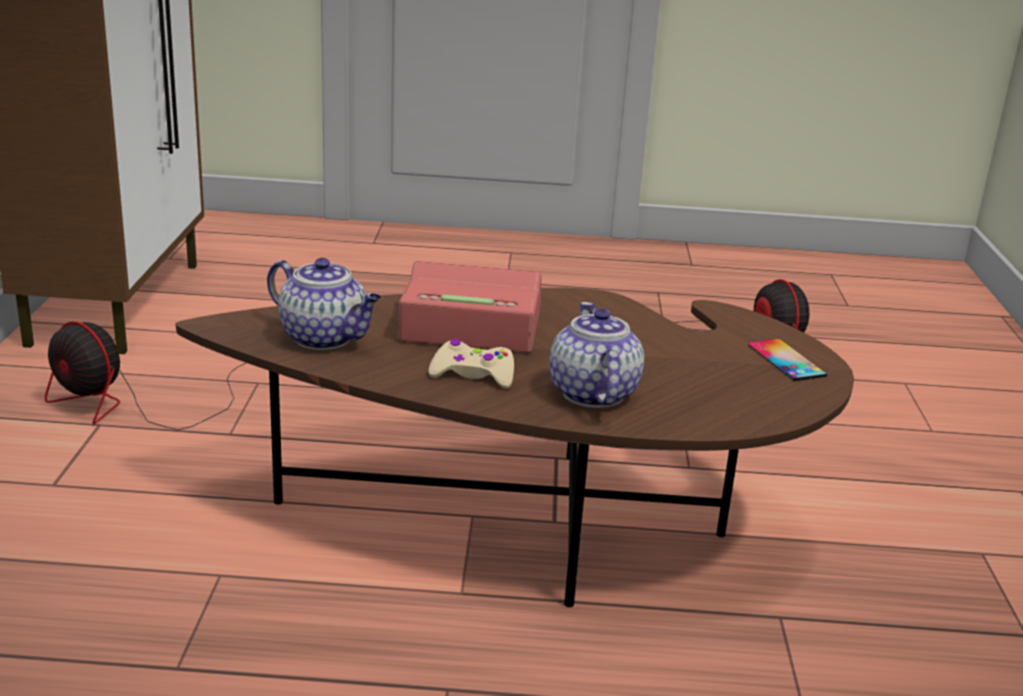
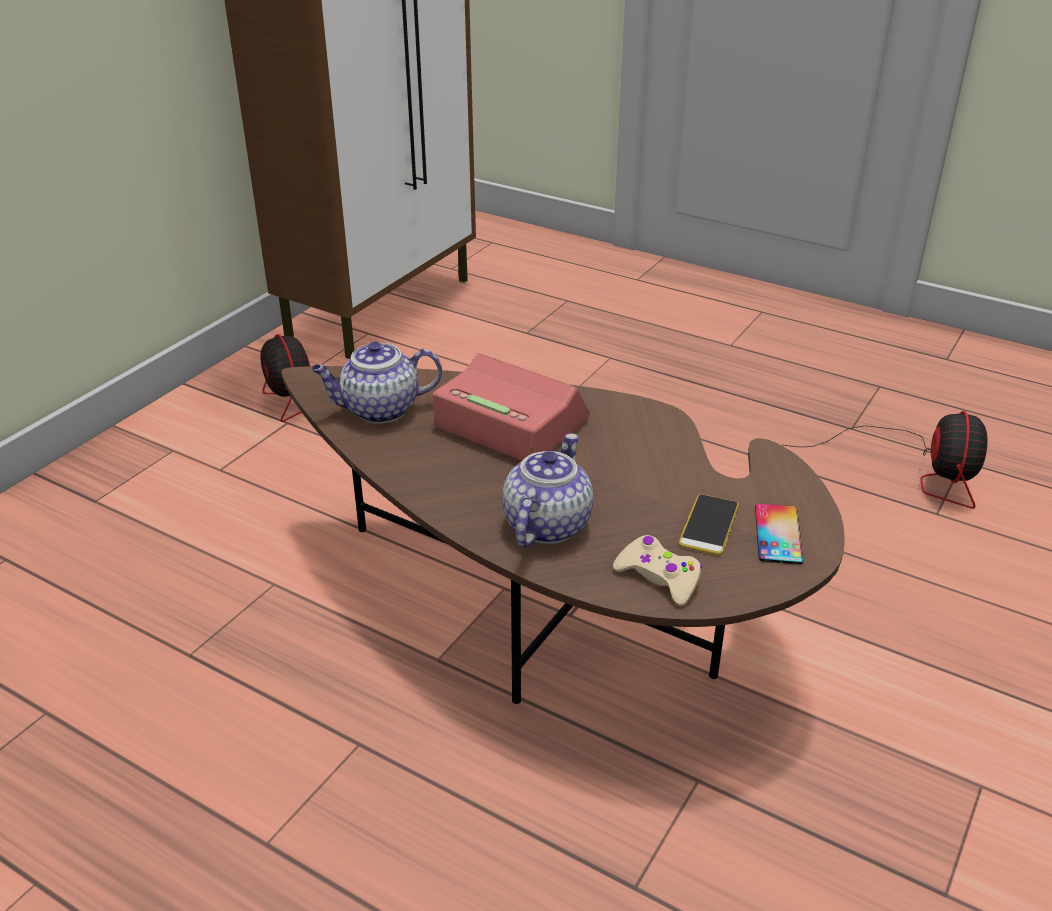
camera: 30 degrees right, 10 degrees up
(325, 338) = (379, 410): teapot -> teapot turned 105 degrees clockwise
(473, 375) = (462, 478): beige game controller -> beige game controller (659, 577)
(727, 365) = (709, 525): none -> phone

